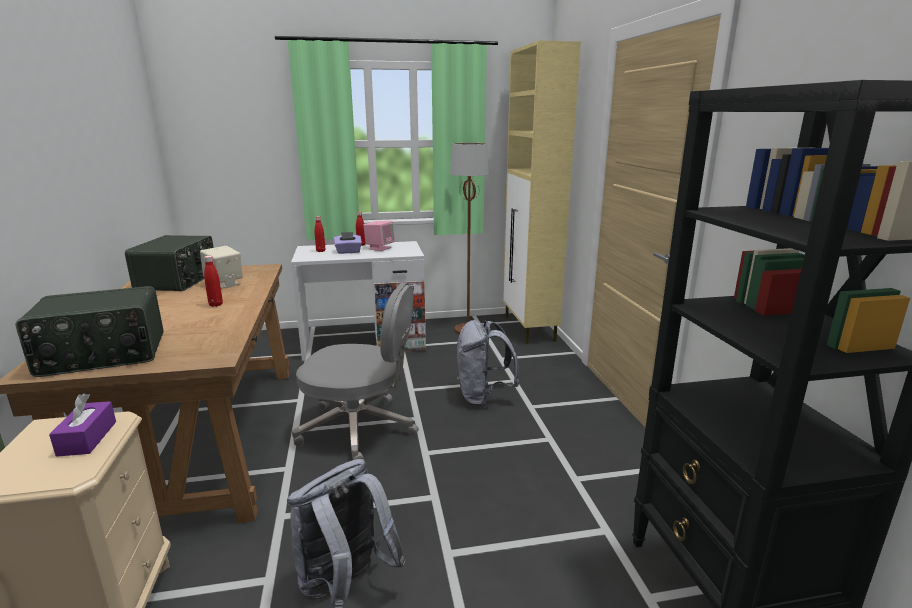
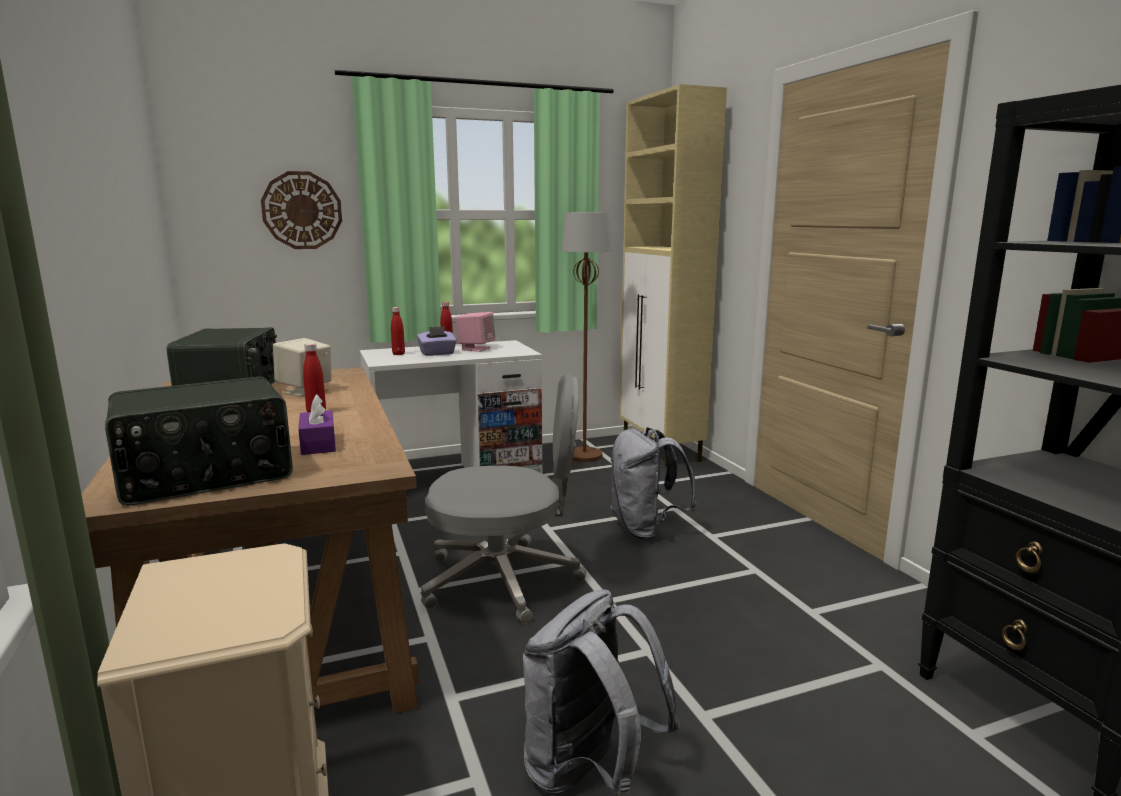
camera: 10 degrees left, 5 degrees down
(87, 438) = (251, 578): purple tissue box -> purple tissue box (318, 444)
(257, 142) = (302, 210): none -> wall clock

